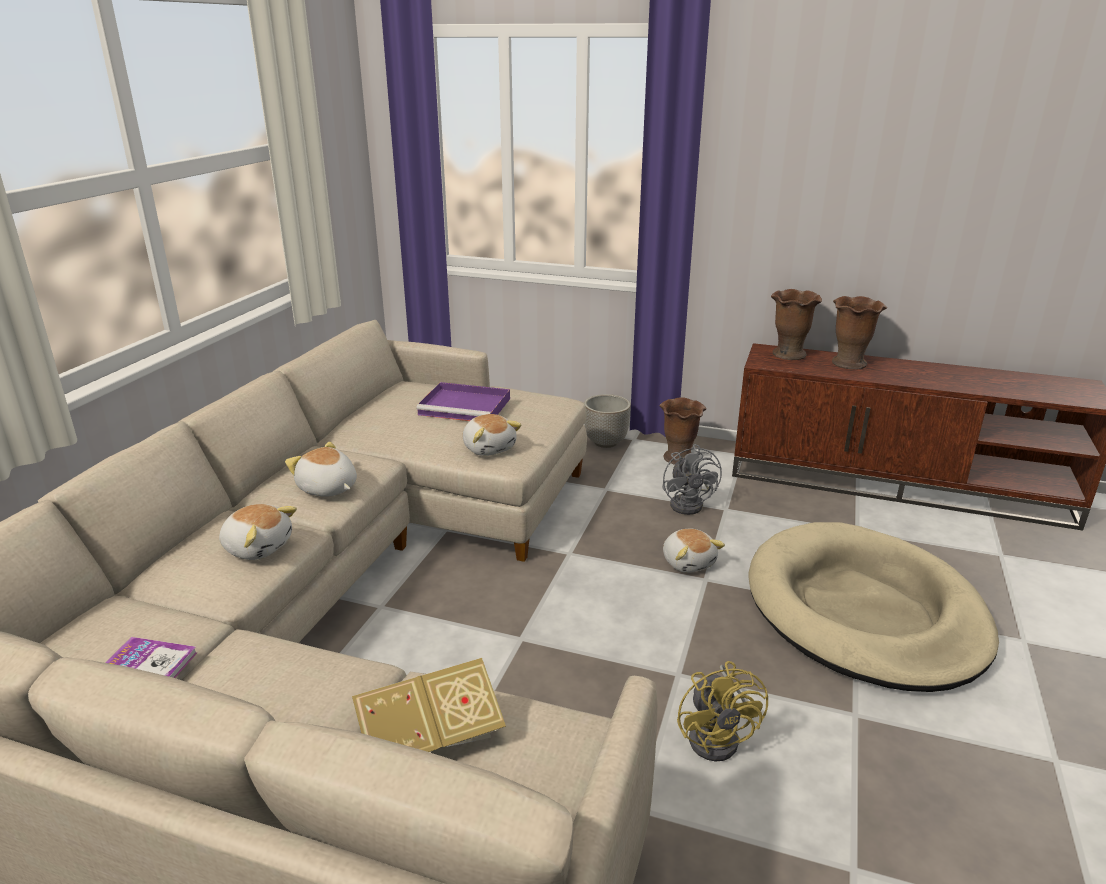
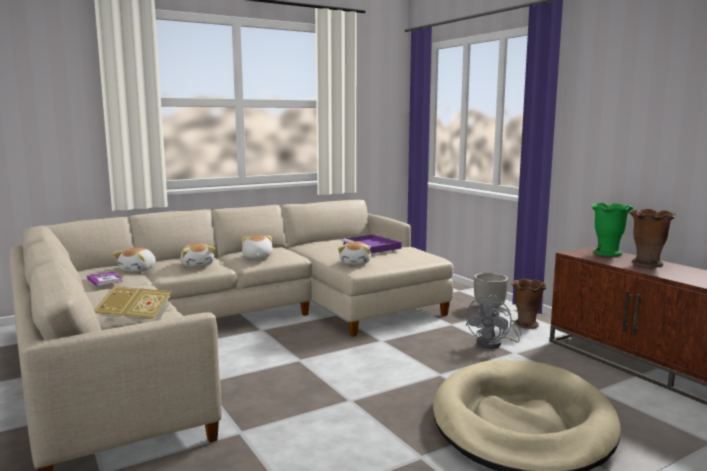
camera: 40 degrees right, 15 degrees down
(688, 562) = (443, 365): plush toy -> plush toy (139, 270)
(719, 736) = (326, 428): yellow fan -> none
(789, 354) = (607, 253): brown vase -> green vase

